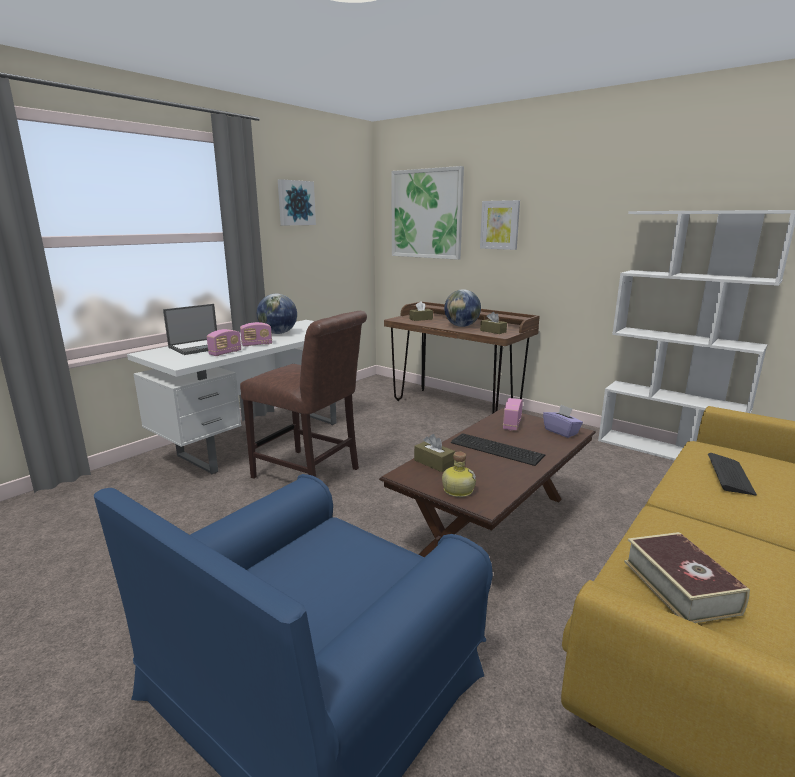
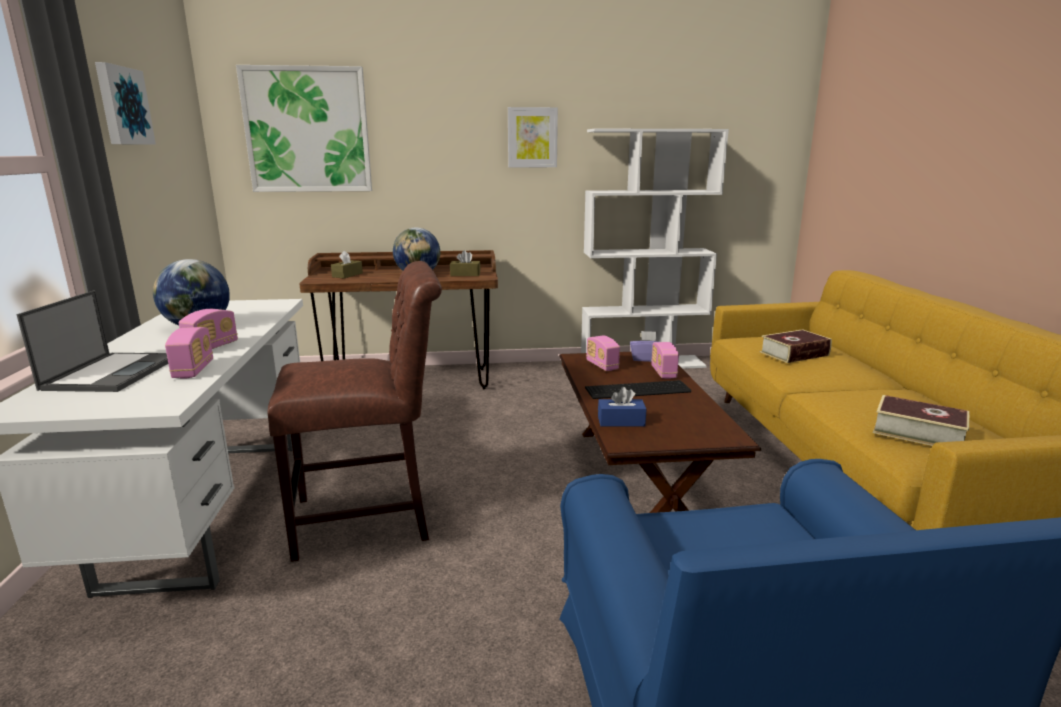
camera: 45 degrees left, 0 degrees up
(434, 463) = (621, 421): brown tissue box -> blue tissue box
(457, 490) = (688, 435): bottle -> none
(500, 225) = (425, 145): picture -> picture (532, 137)
(548, 445) = (663, 373): none -> radio
(730, 475) = (794, 354): keyboard -> book

